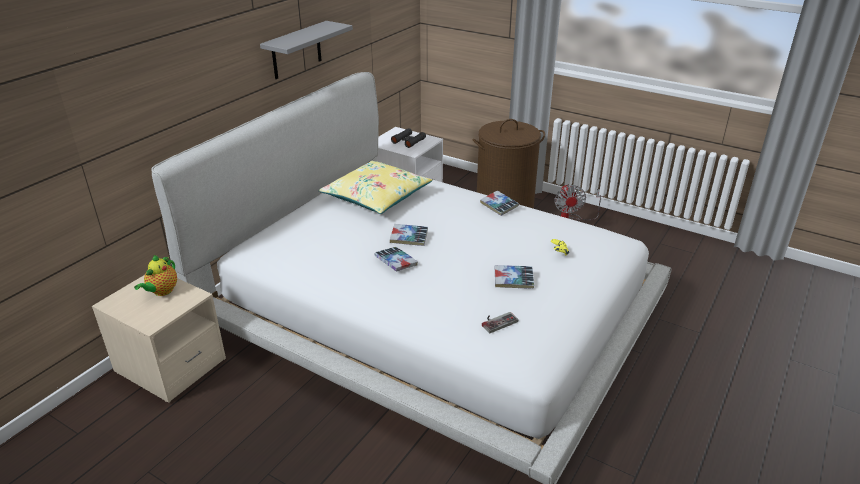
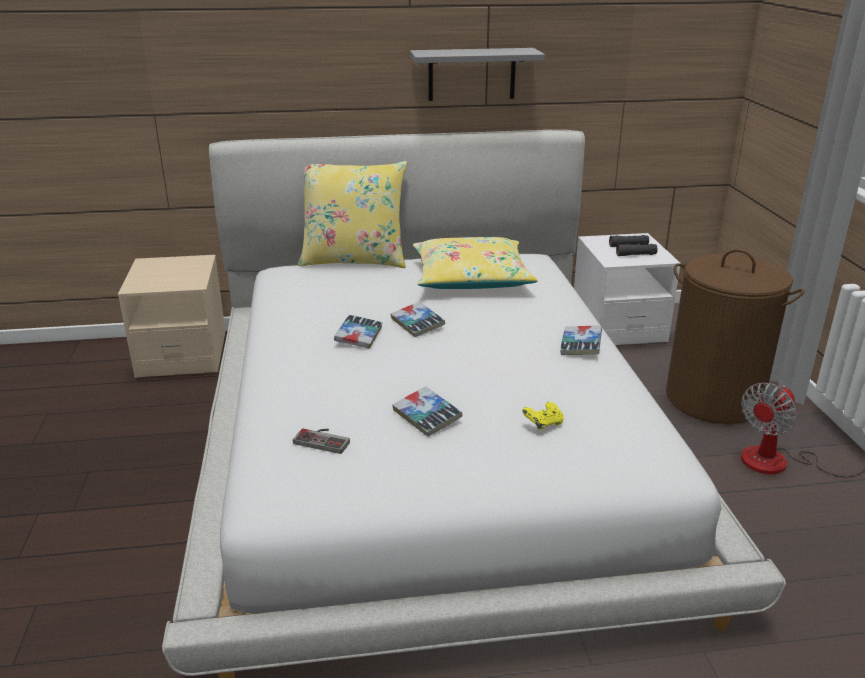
camera: 50 degrees right, 5 degrees down
(162, 291) = (184, 271): teapot -> none
(282, 220) = (354, 260): none -> yellow pillow

